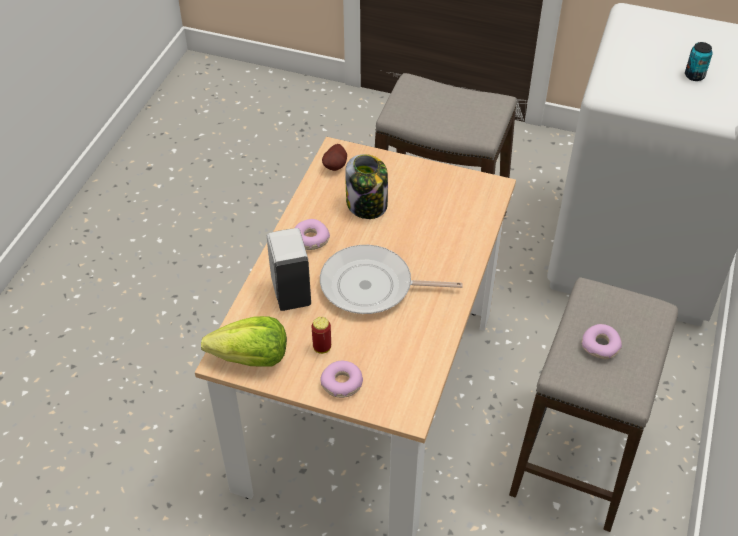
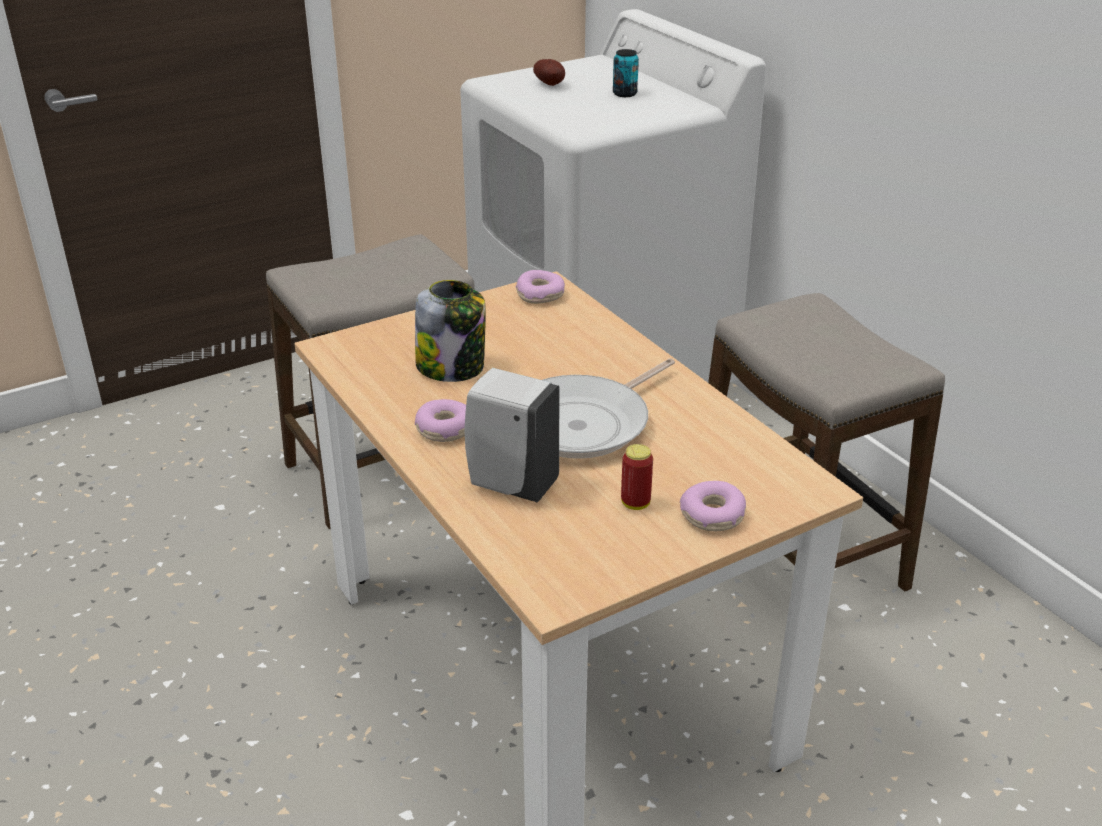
camera: 50 degrees left, 15 degrees down
(251, 358) = (582, 569): lettuce -> none
(336, 166) = (356, 358): potato -> potato (550, 85)
(600, 346) = (825, 351): donut -> donut (540, 295)

